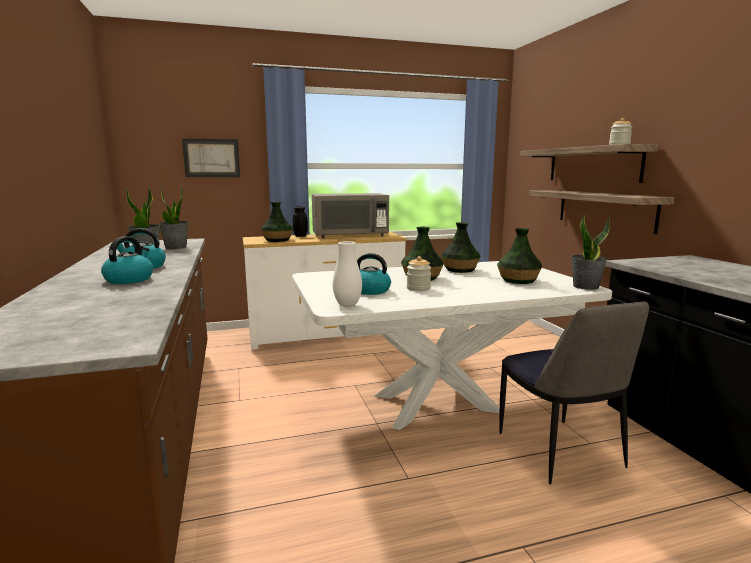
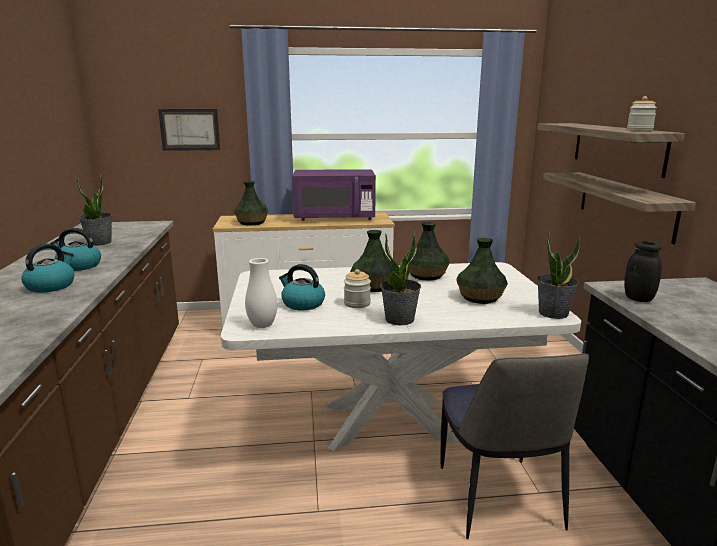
camera: 10 degrees right, 5 degrees up
(176, 247) = (133, 235): potted plant -> potted plant (400, 319)
(300, 236) = (281, 217): black jar -> black jar (638, 299)
(350, 235) = (334, 218): grey microwave -> purple microwave

